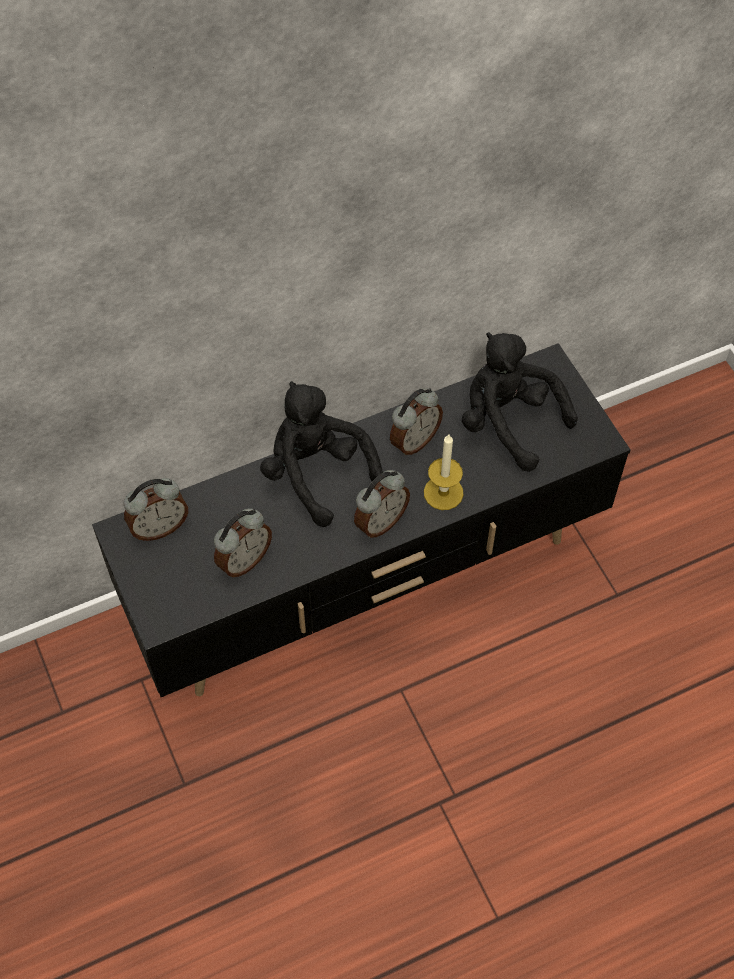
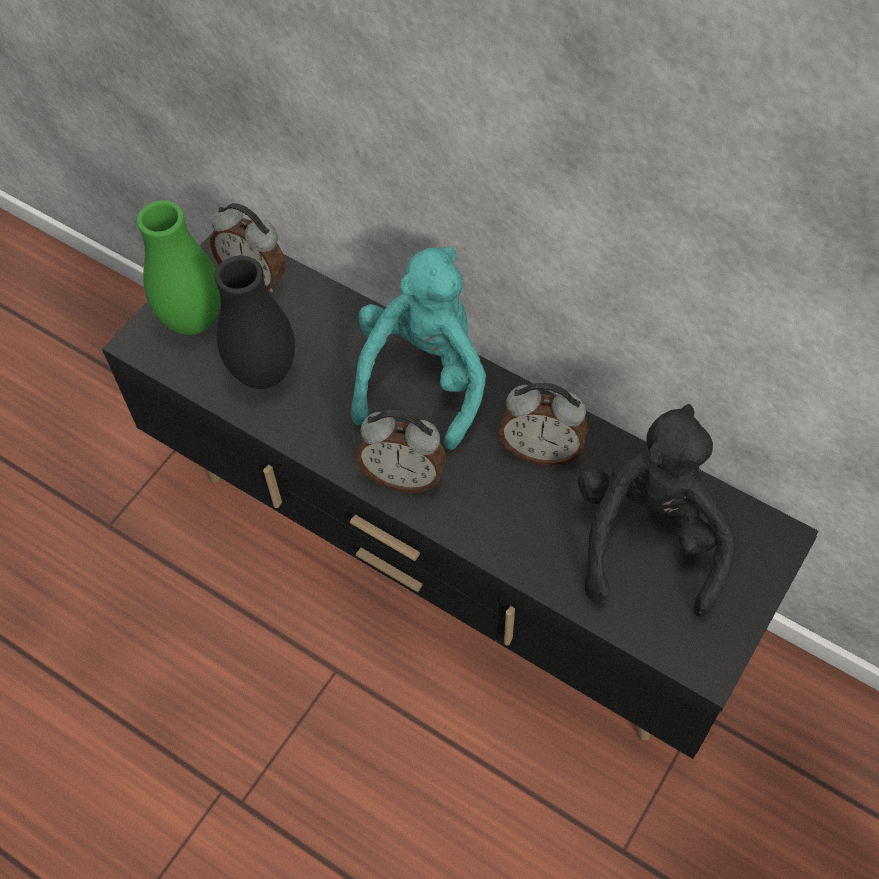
camera: 60 degrees right, 0 degrees up
(166, 581) = (193, 320): none -> green vase
(244, 560) = (264, 373): alarm clock -> black vase
(316, 473) = (423, 378): black plush toy -> turquoise plush toy
(443, 493) = (491, 520): candle -> none

